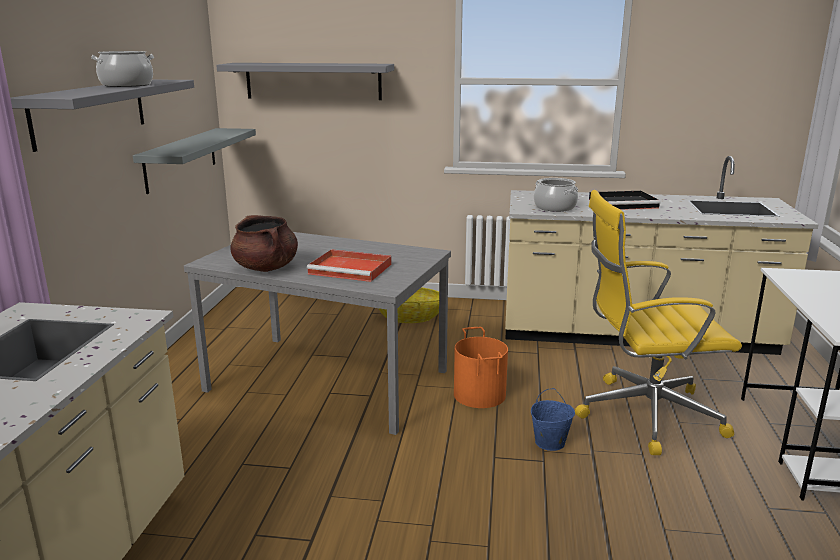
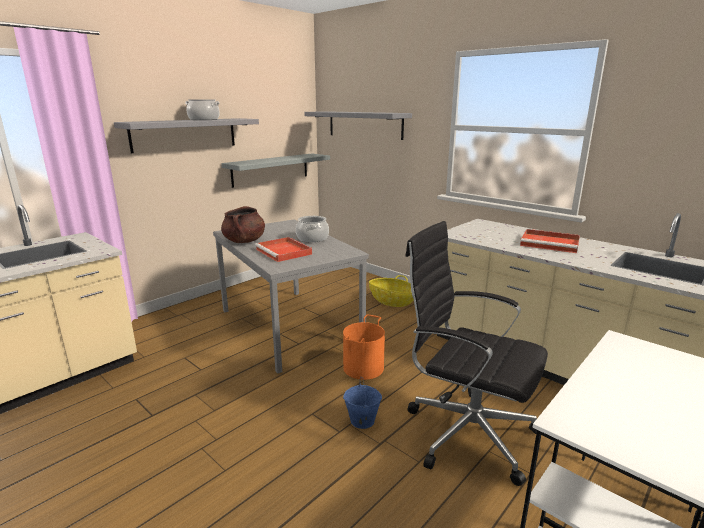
camera: 35 degrees right, 0 degrees up
(555, 207) = (480, 236): cooking pot -> cooking pot (313, 238)
(624, 203) = (551, 243): black tray -> red tray
(644, 414) = (466, 432): yellow office chair -> black office chair

